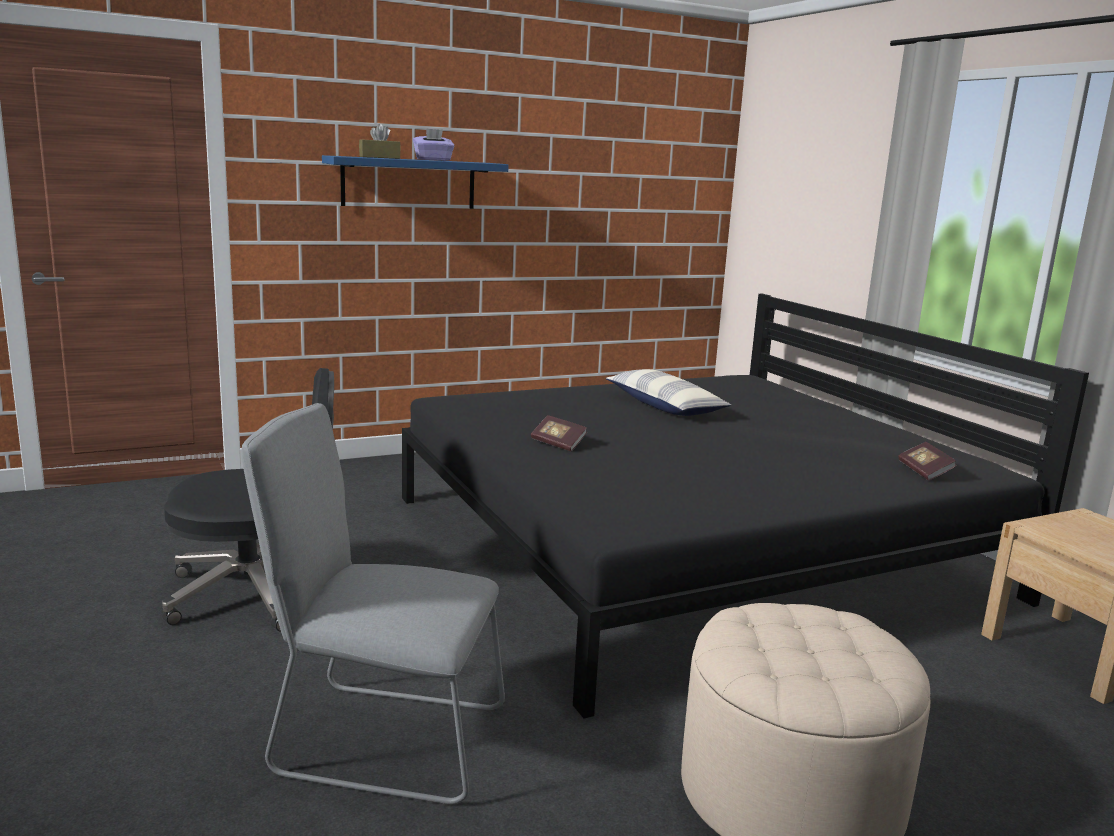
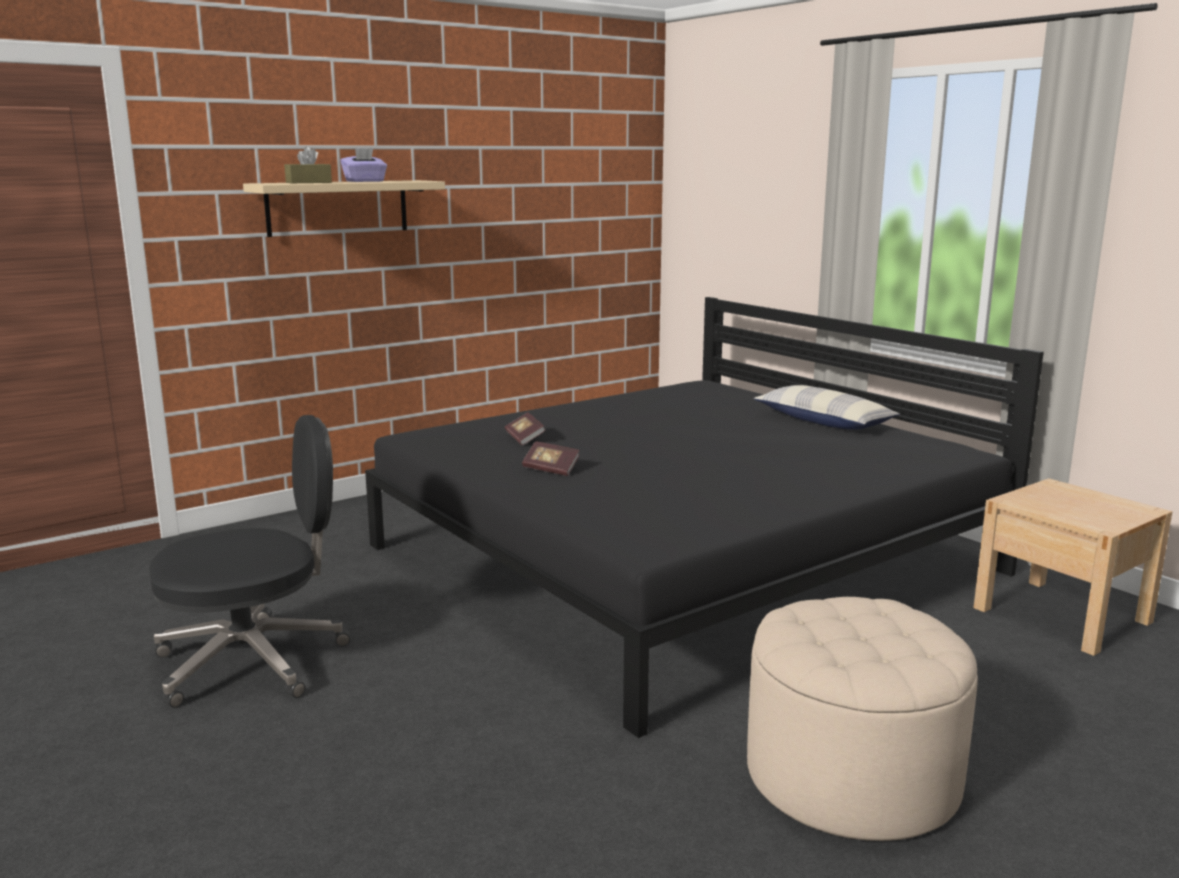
camera: 10 degrees left, 0 degrees up
(380, 739) = (445, 788): grey chair -> none
(409, 183) = (337, 207): blue shelf -> beige shelf
(665, 406) = (637, 420): pillow -> pillow (824, 421)
(924, 471) = (906, 459): book -> book (525, 438)

